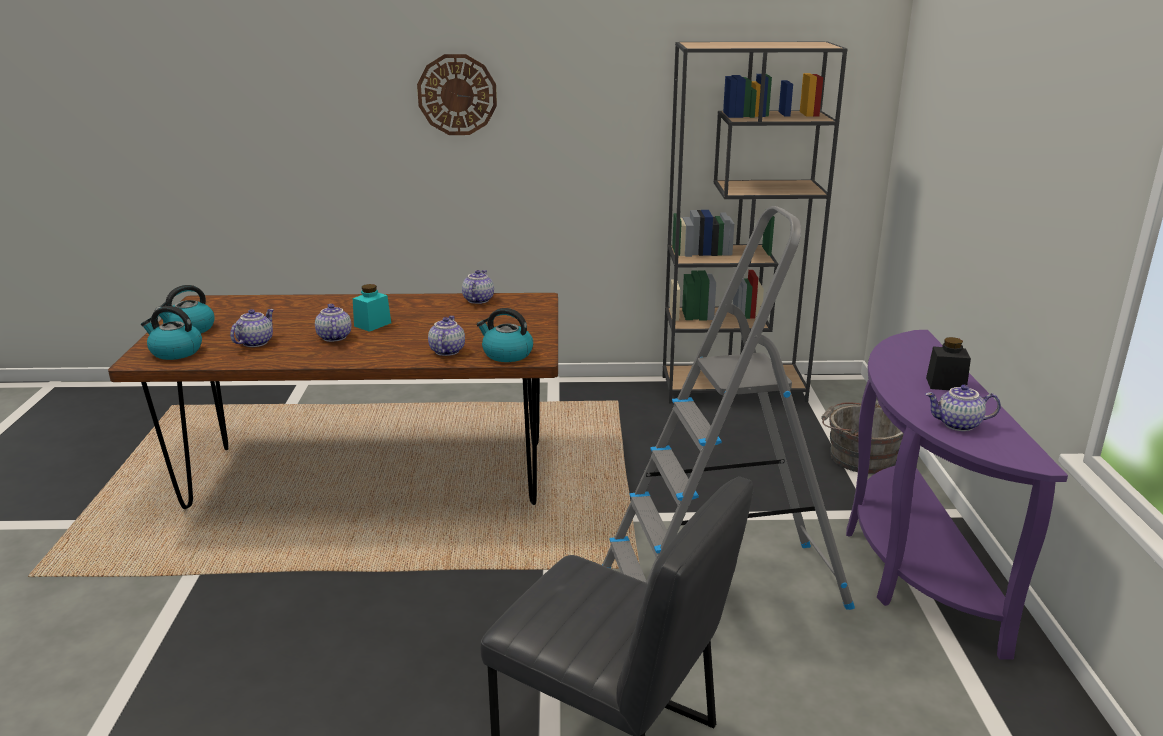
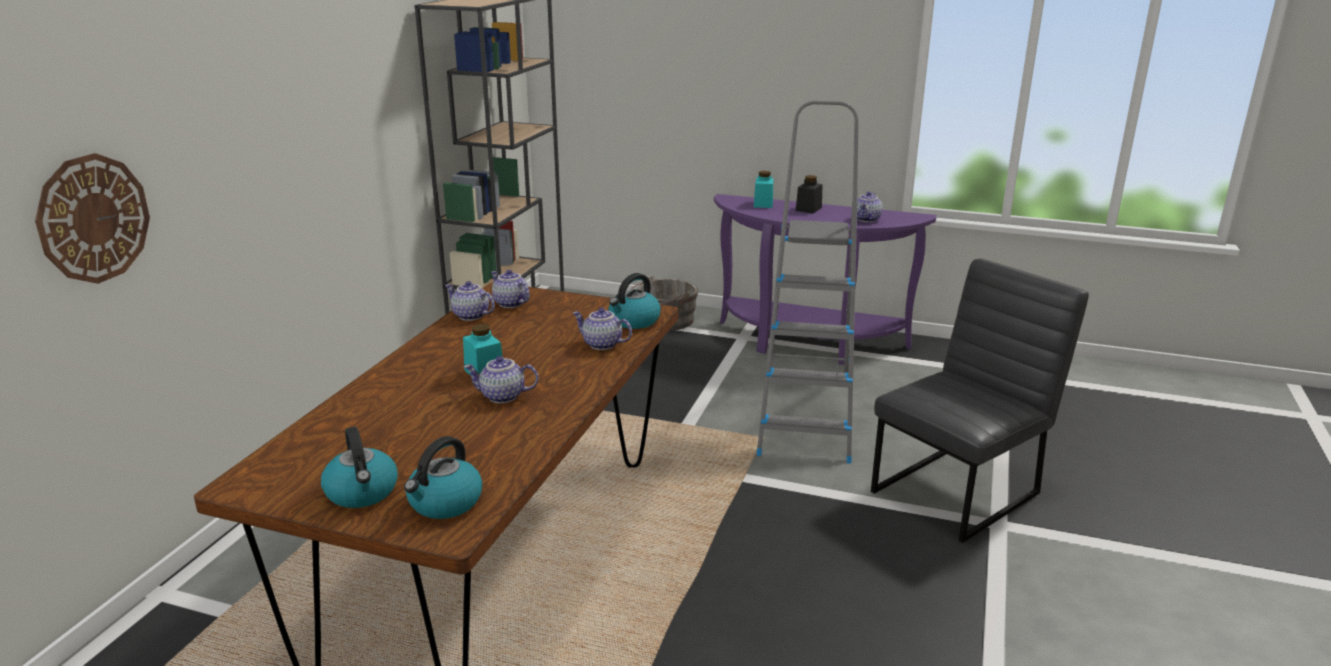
camera: 70 degrees left, 0 degrees up
(255, 342) = (468, 445): teapot -> teapot (510, 303)
(457, 95) = (259, 102): wall clock -> wall clock (93, 218)
(925, 357) = (763, 204): none -> turquoise jar

